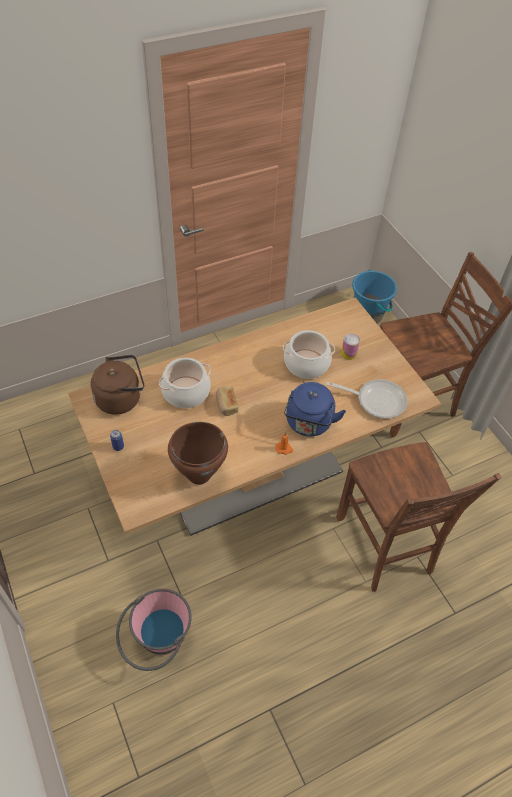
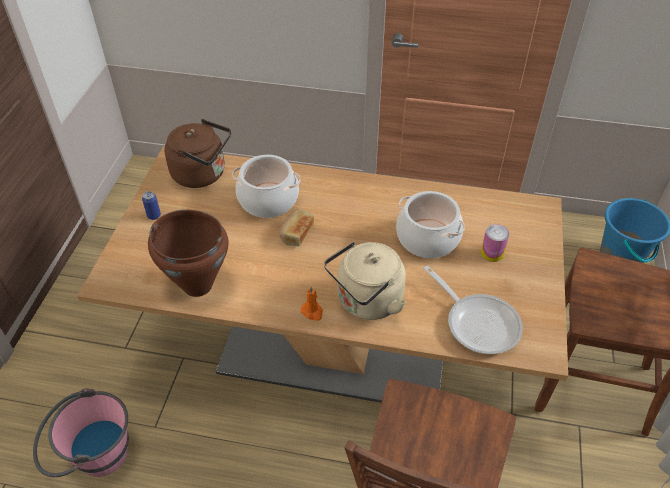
camera: 40 degrees right, 5 degrees down
(308, 424) = (366, 302): blue kettle -> beige kettle

